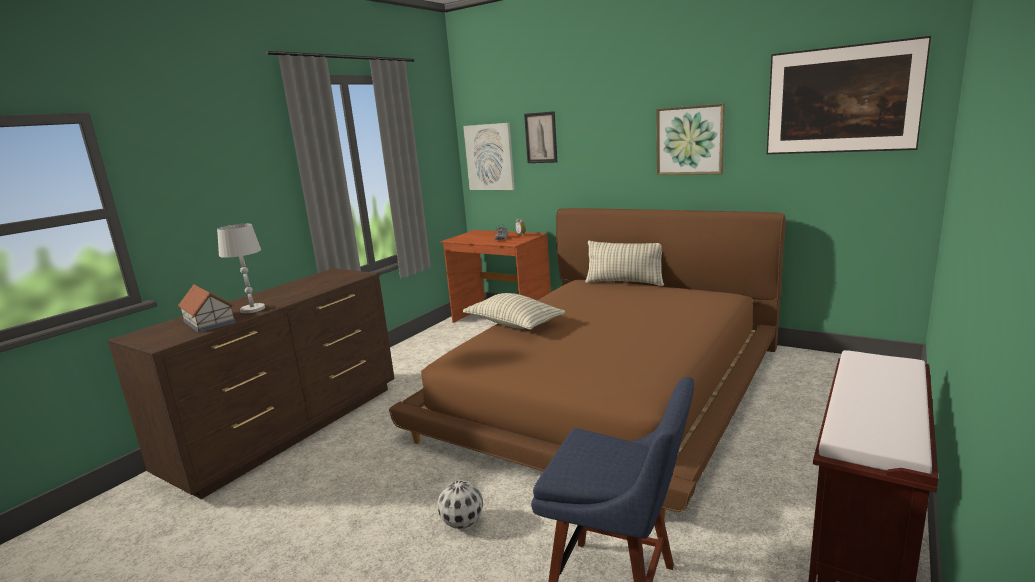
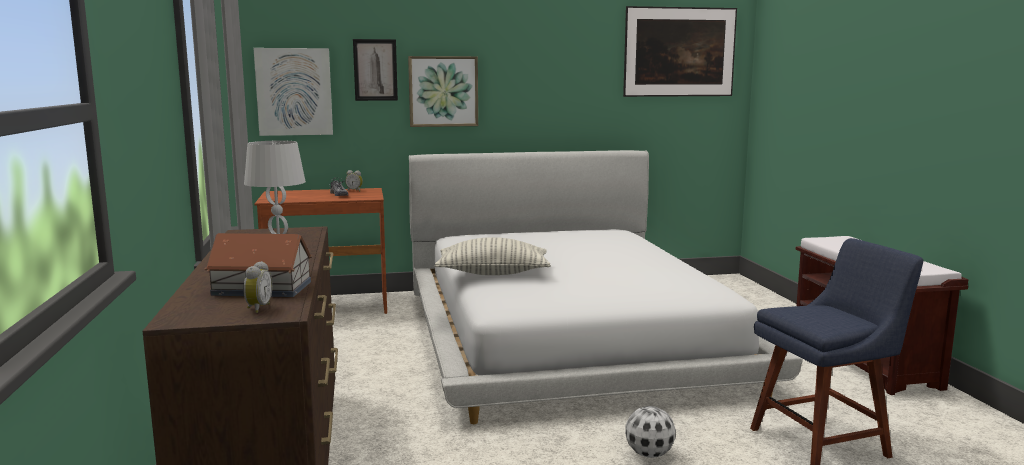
camera: 45 degrees left, 5 degrees down
(166, 337) = (257, 308): none -> alarm clock
(608, 388) = (567, 334): brown bed -> white bed
(624, 283) = (508, 232): pillow -> none
(690, 140) = (553, 81): picture -> picture (443, 91)

